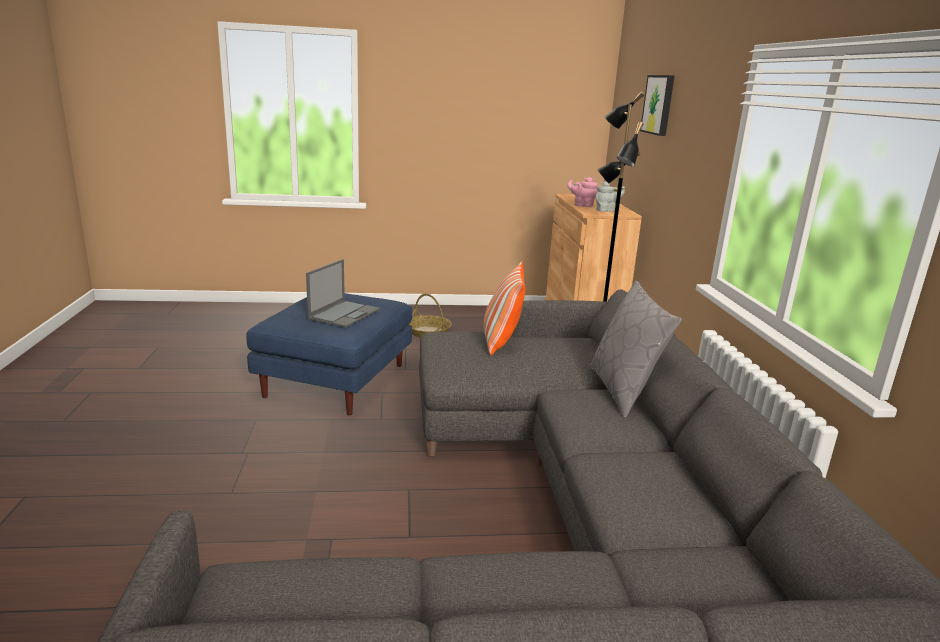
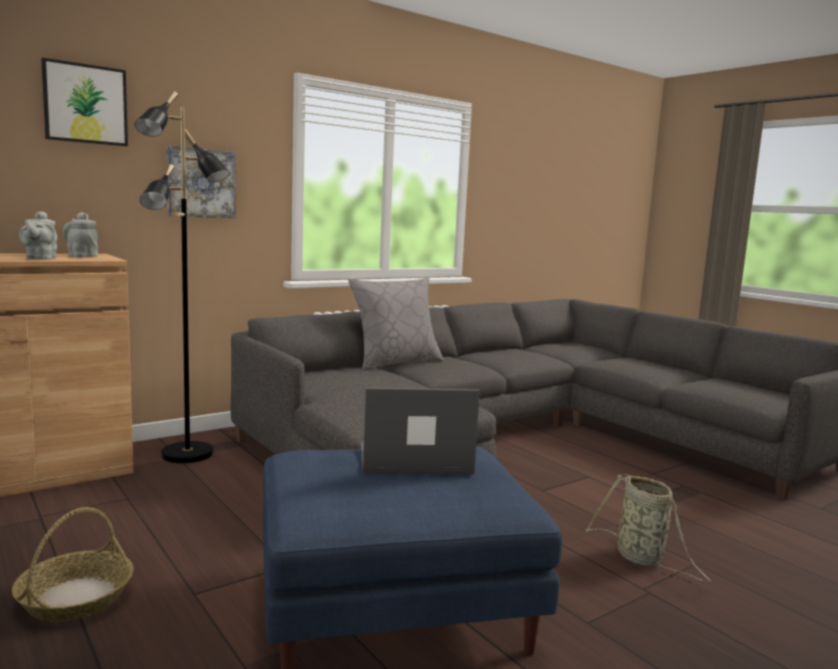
camera: 120 degrees left, 10 degrees down
(267, 473) = (642, 559): none -> basket
(501, 342) = (351, 396): pillow -> none
(582, 205) = (40, 258): pink teapot -> grey teapot
(685, 169) = (200, 183): none -> picture

